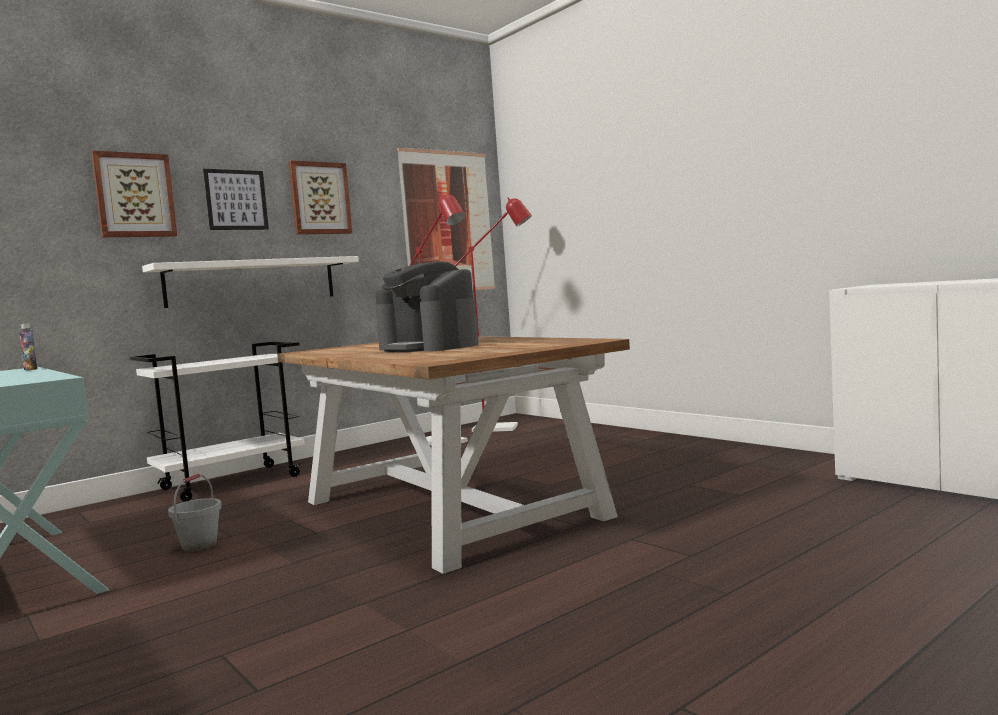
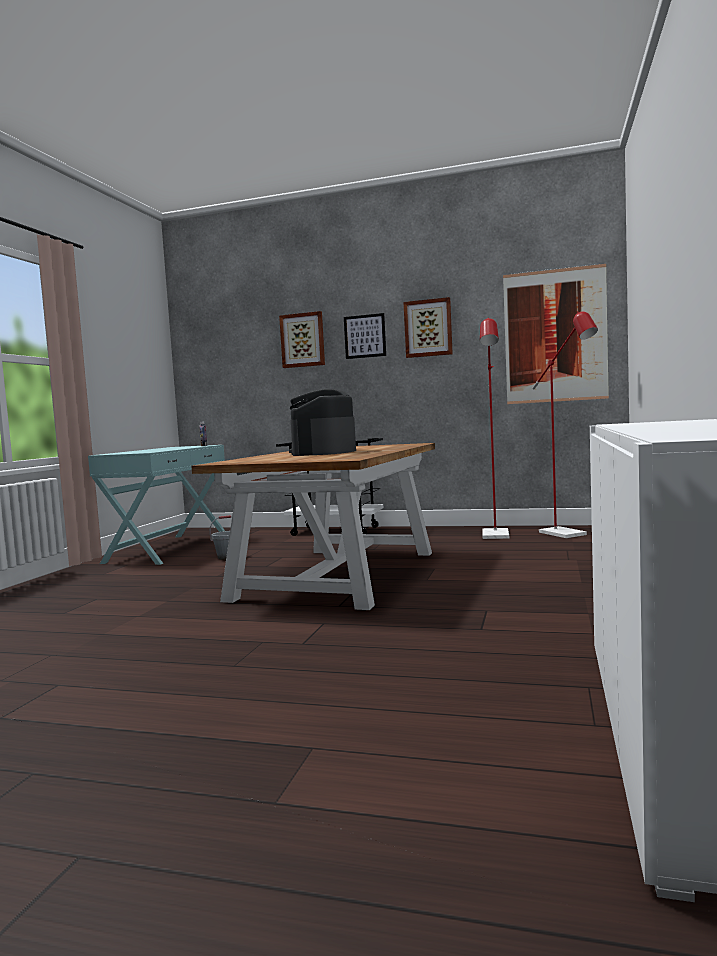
camera: 55 degrees right, 0 degrees up
(252, 281) = (373, 394): white shelf -> none

